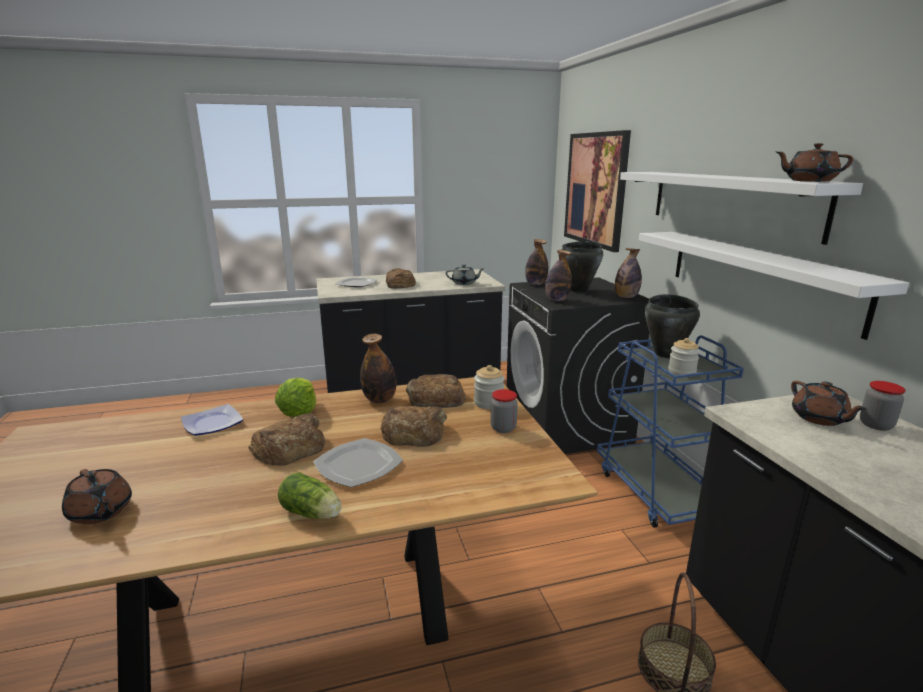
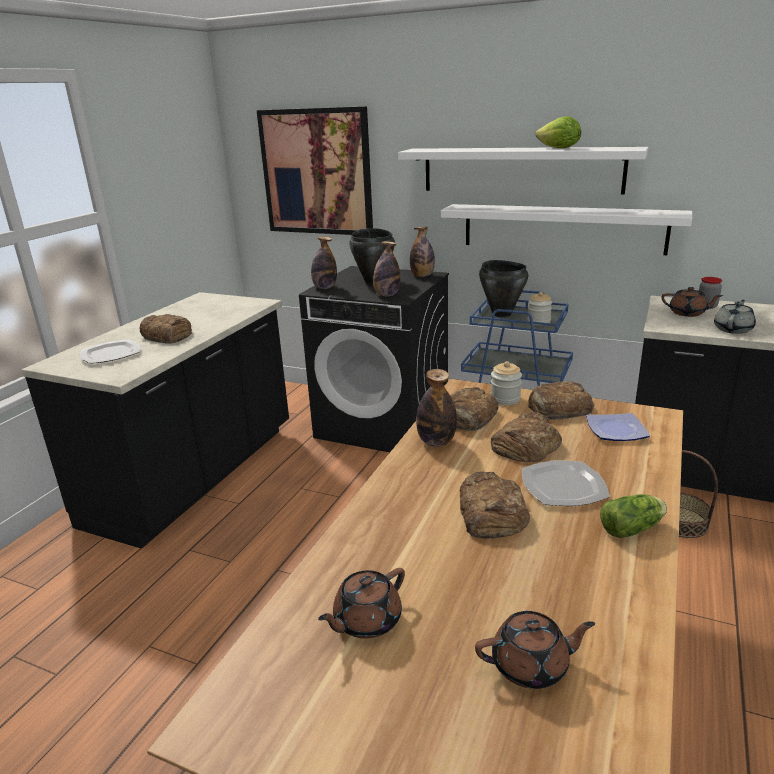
camera: 50 degrees left, 5 degrees up
(211, 423) = (372, 553): plate -> plate (615, 431)
(298, 412) = (411, 491): lettuce -> lettuce (559, 148)
(464, 283) = (235, 310): grey teapot -> grey teapot (733, 329)
(503, 428) = (558, 408): jar -> bread
(809, 181) = (619, 148): brown teapot -> brown teapot (366, 621)

